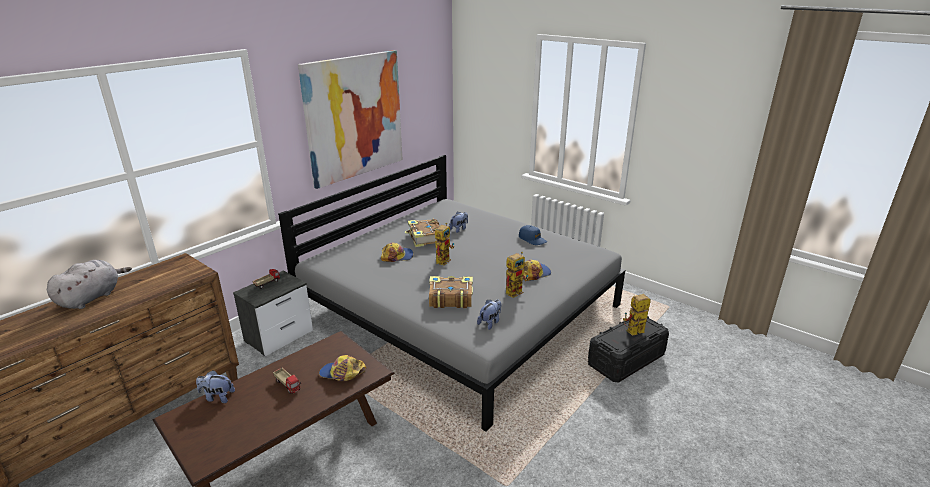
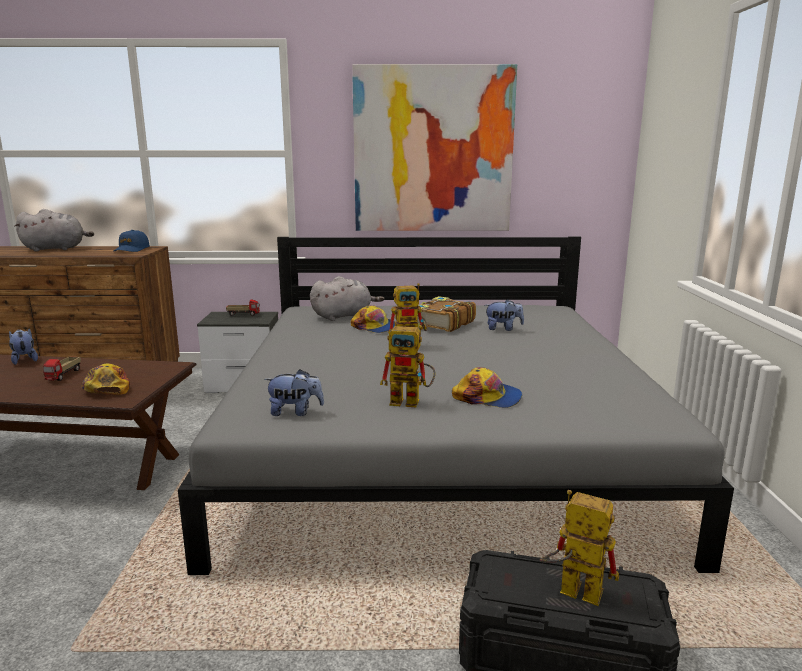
camera: 50 degrees right, 10 degrees down
(359, 256) = (344, 316): none -> grey plush toy
(450, 298) = (321, 374): book -> none
(532, 239) = (583, 368): blue cap -> blue cap (132, 249)

